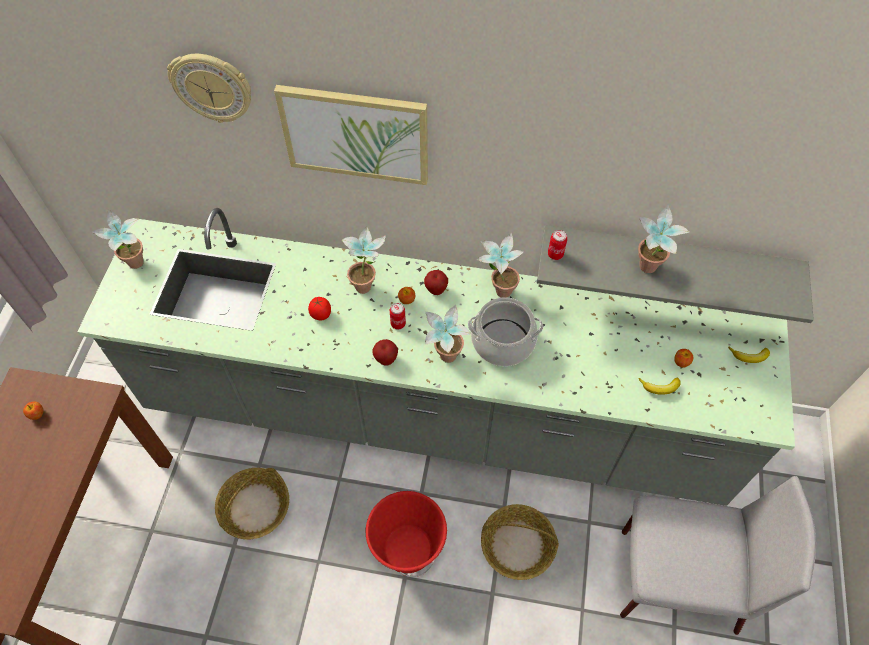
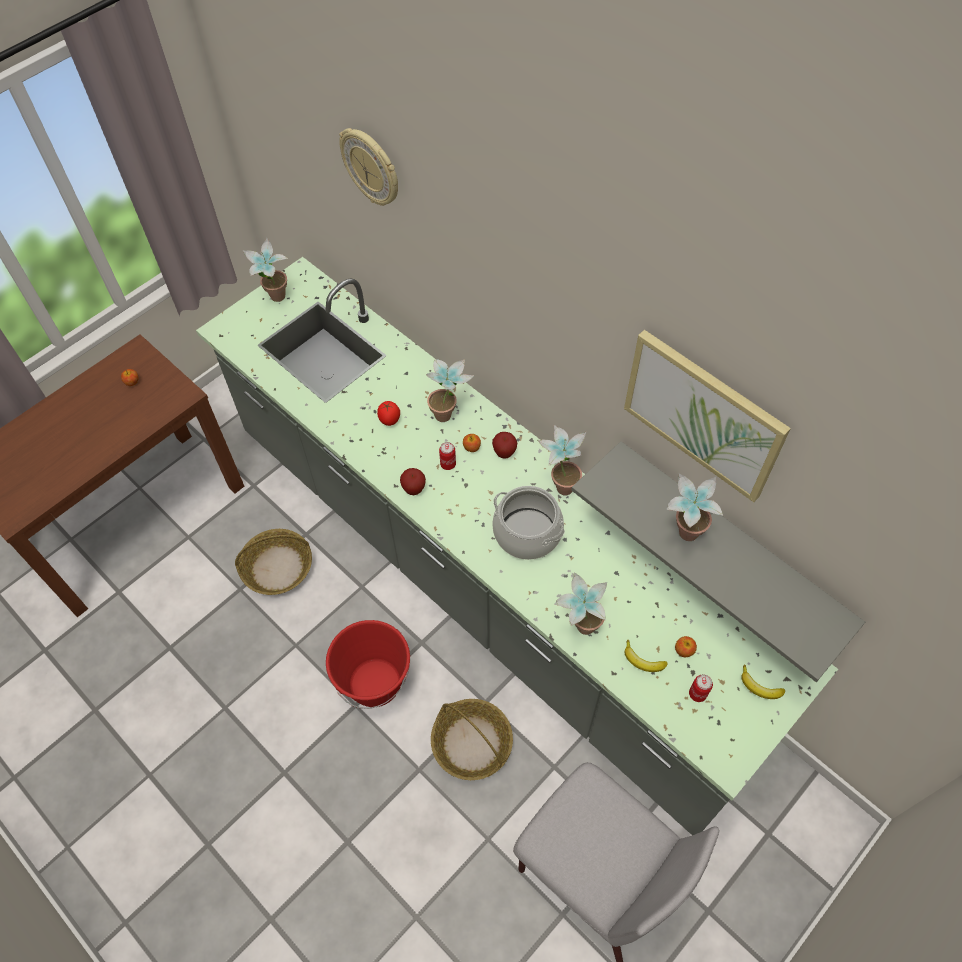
camera: 35 degrees right, 0 degrees up
(355, 134) = (473, 265): picture -> picture (703, 414)
(445, 360) = (463, 519): potted plant -> potted plant (579, 629)
(555, 254) = (607, 473): can -> can (697, 694)

